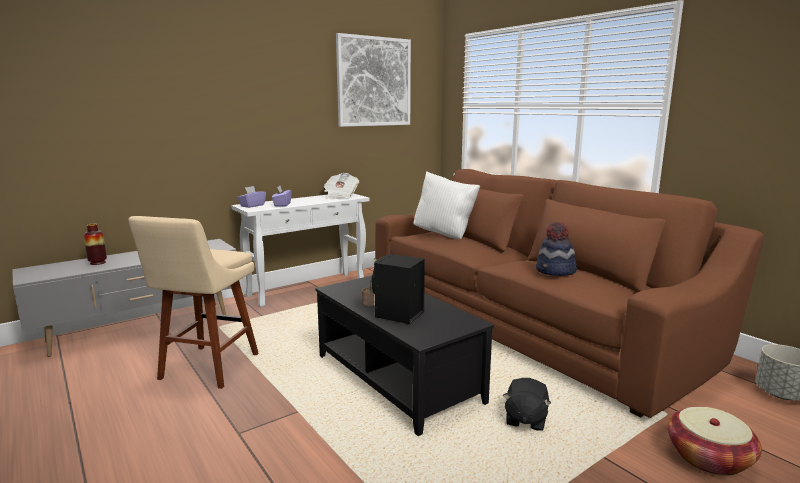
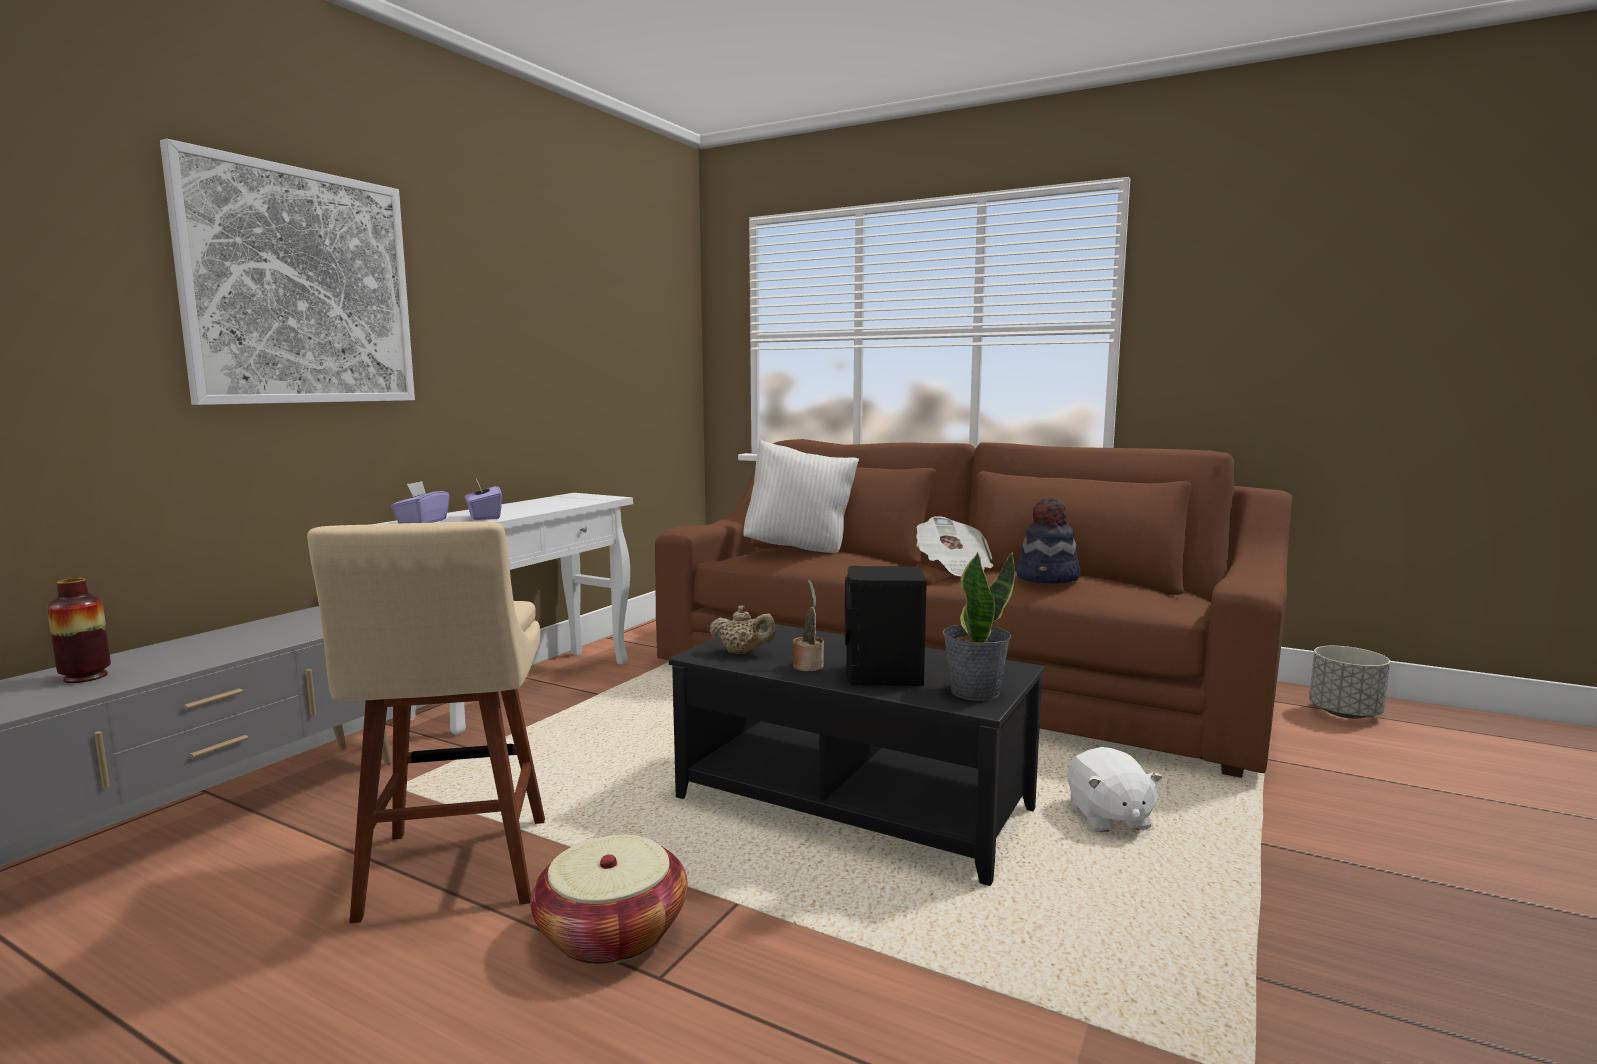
camera: 25 degrees left, 5 degrees down
(340, 196) = (574, 499): newspaper -> newspaper (953, 567)
(351, 290) = (743, 652): none -> beige teapot
(374, 82) = (607, 289): picture -> picture (300, 287)
(430, 332) = (974, 691): none -> potted plant
(525, 419) = (1108, 818): black plush toy -> white plush toy
(708, 458) = (1366, 809): basket -> basket (612, 933)

